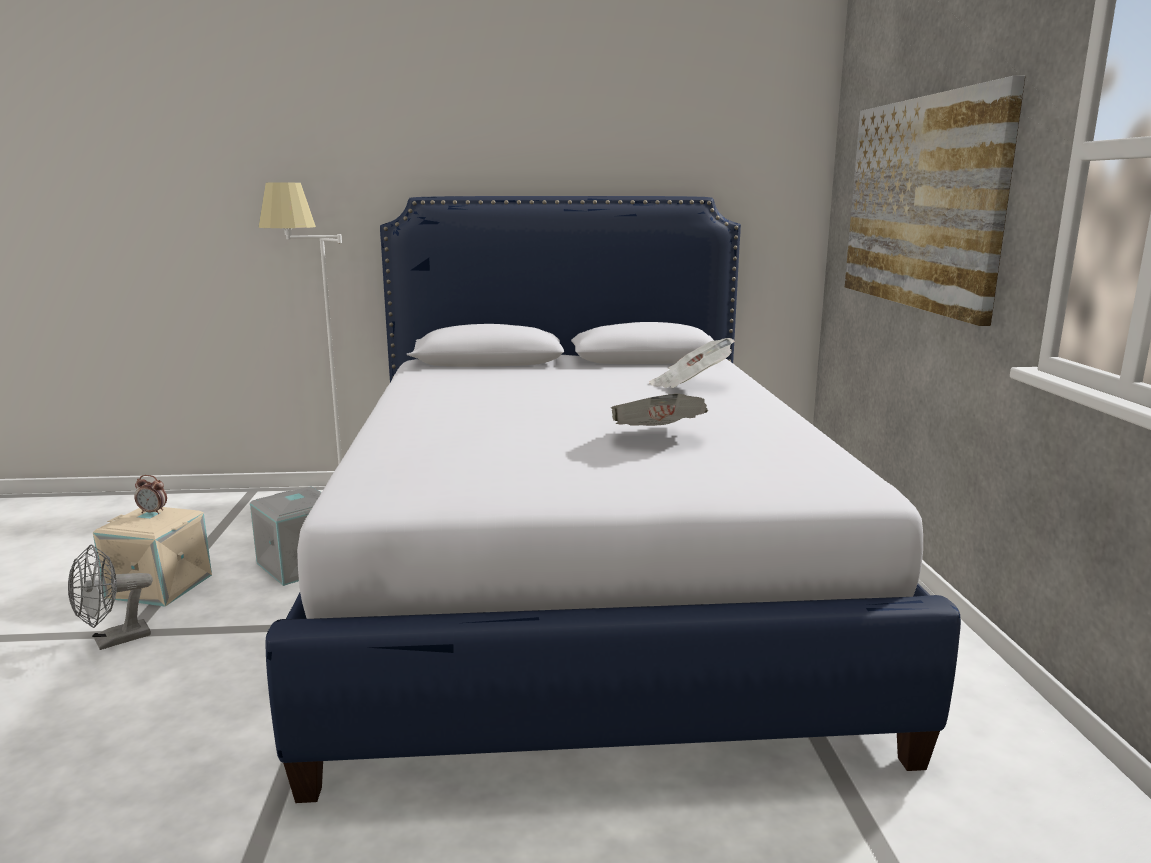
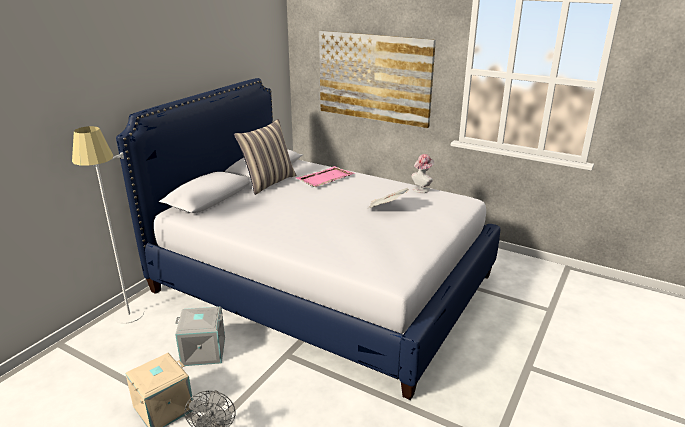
camera: 55 degrees left, 10 degrees up
(153, 512) = (157, 367): alarm clock -> none
(602, 368) = (269, 182): none -> pillow
(690, 385) = (324, 178): newspaper -> pink tray
(814, 443) = (422, 189): none -> hat

